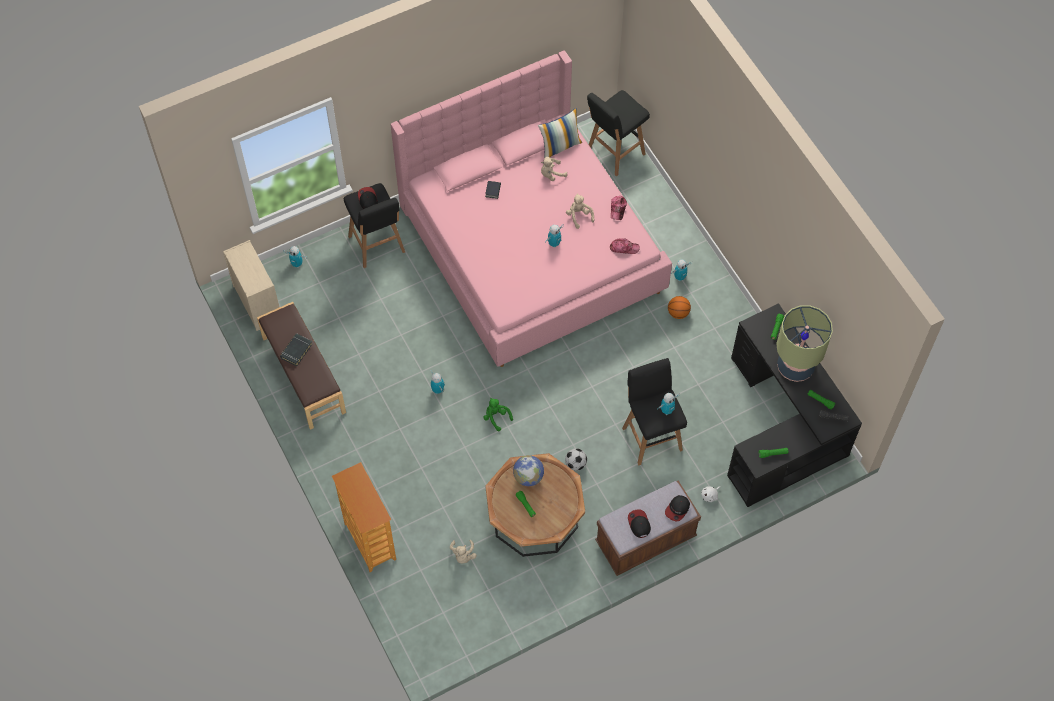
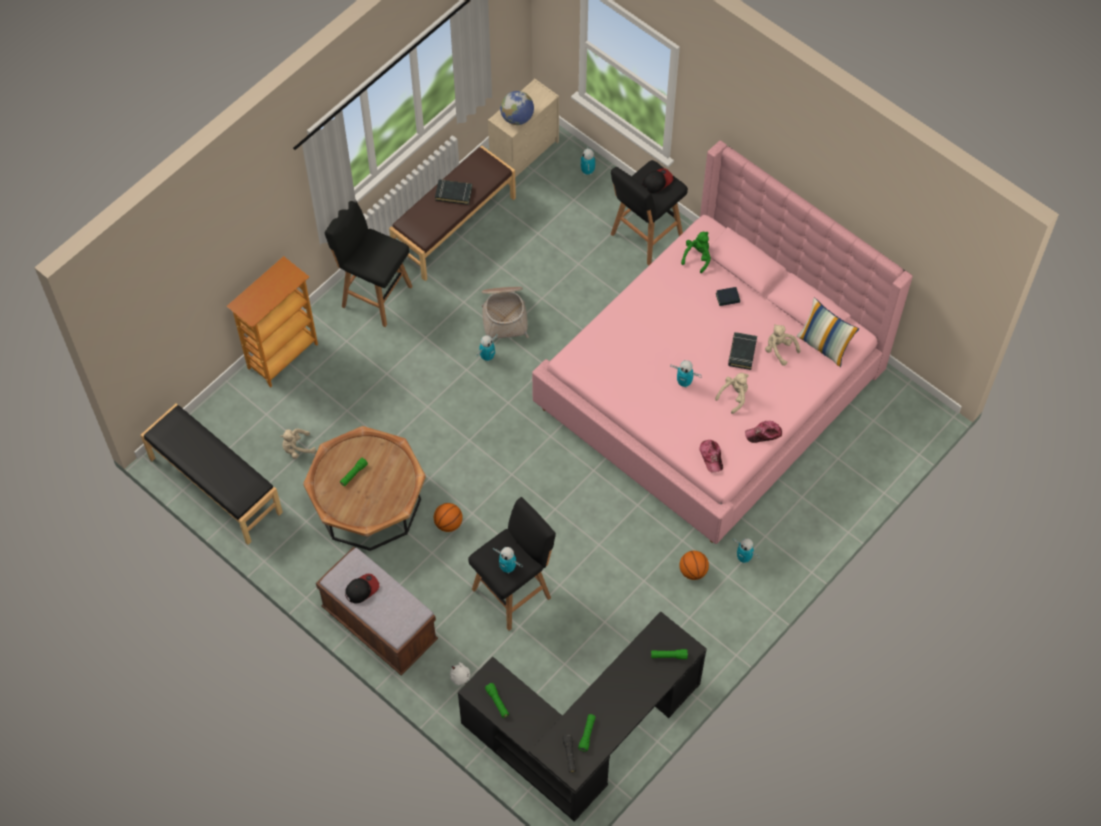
camera: 70 degrees right, 0 degrees up
(404, 365) = (504, 315): none -> basket
(472, 629) = (215, 486): none -> black bench
(496, 417) = (476, 425): green plush toy -> green plush toy (697, 257)
(528, 477) = (389, 465): globe -> globe (517, 118)
(544, 198) = (742, 352): none -> black book
(575, 464) = (448, 523): football -> basketball
(614, 153) = (888, 433): black stool -> black stool (374, 295)
(677, 509) = (395, 624): cap -> none
(795, 366) = (623, 692): table lamp -> none

